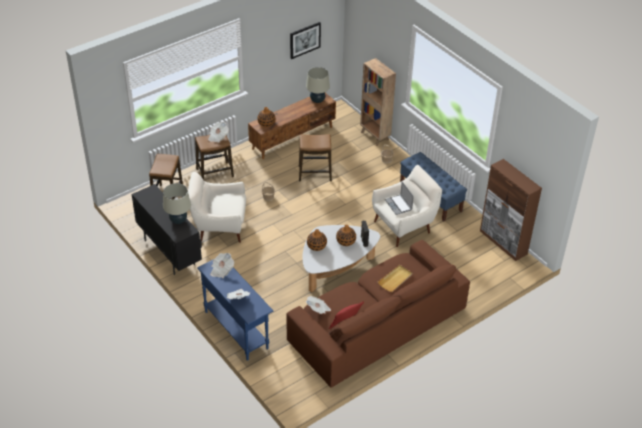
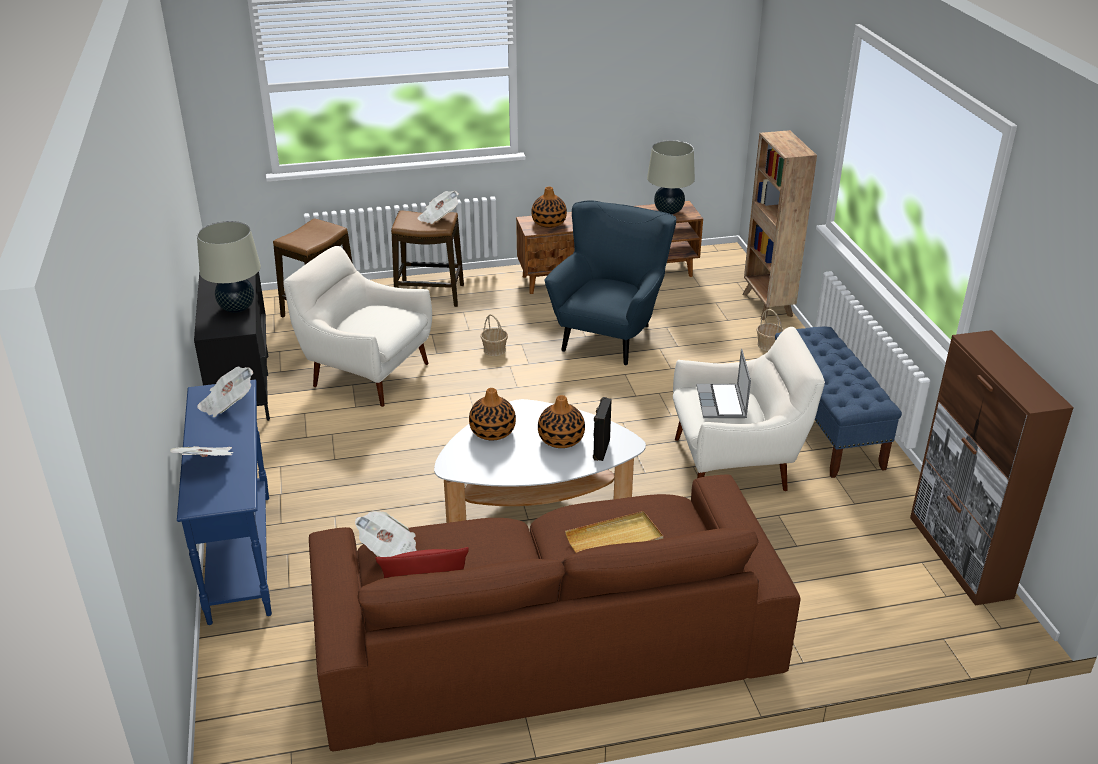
camera: 25 degrees right, 10 degrees down
(305, 40) = (662, 81): picture -> none
(315, 173) = (610, 335): stool -> blue armchair

